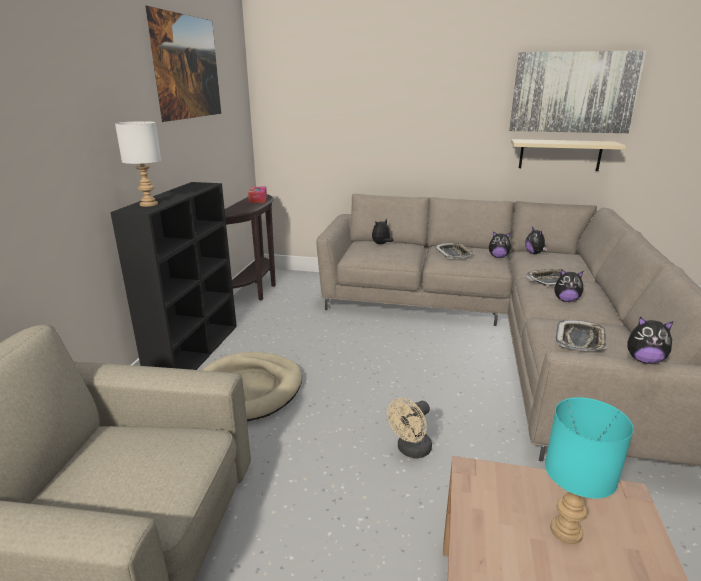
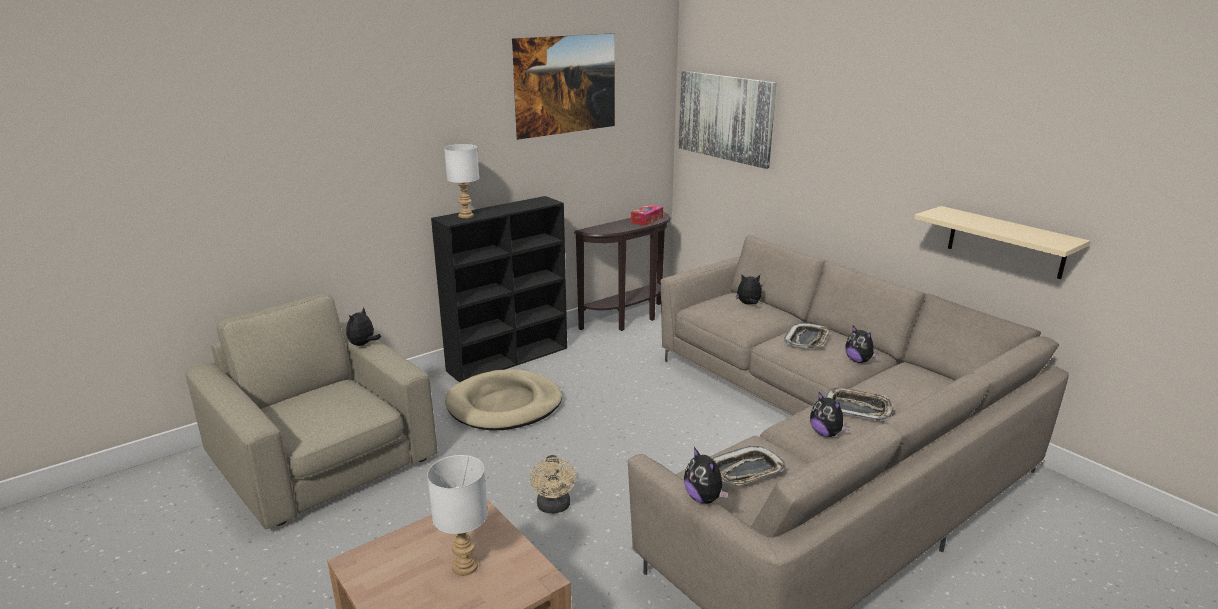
camera: 40 degrees right, 0 degrees up
(410, 450) = (554, 507): beige fan -> beige fan turned 90 degrees counterclockwise
(534, 253) = (917, 372): plush toy -> plush toy (363, 344)
(565, 529) = (466, 566): turquoise table lamp -> white table lamp
(573, 92) = (1029, 156): picture -> picture (725, 117)

